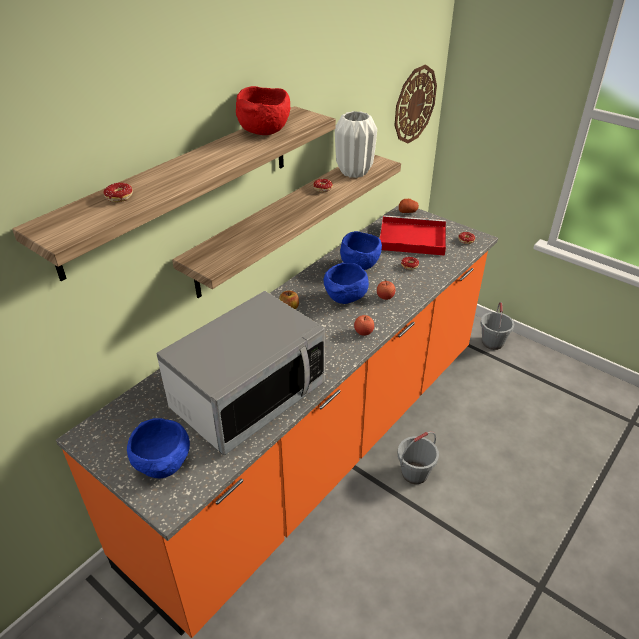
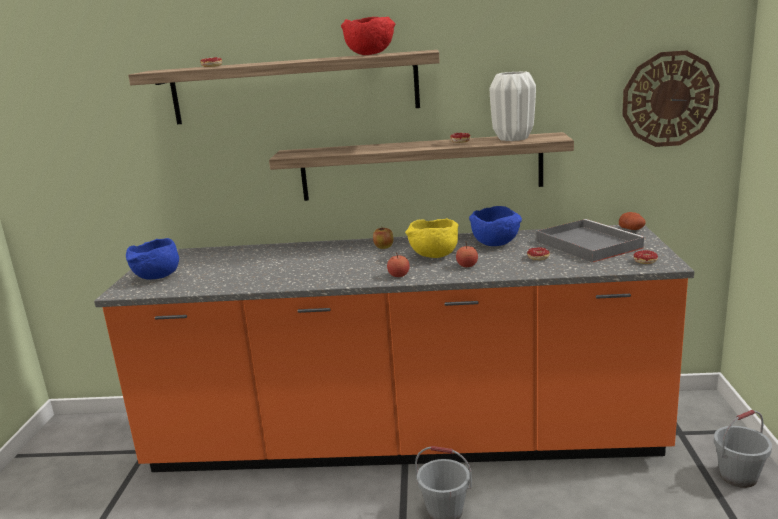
camera: 55 degrees right, 20 degrees down
(248, 397) = (256, 272): microwave -> none
(345, 299) = (433, 256): blue bowl -> yellow bowl
(410, 238) = (586, 244): red tray -> grey tray

